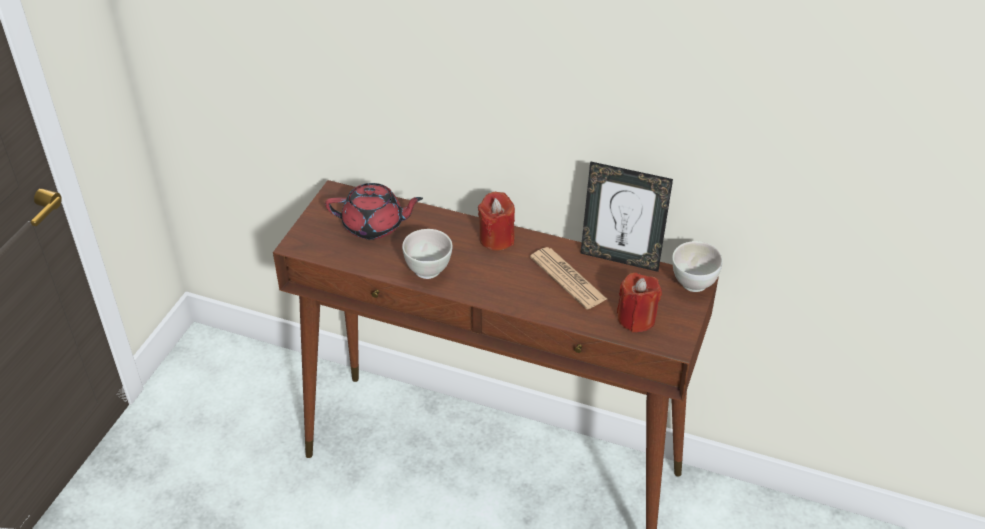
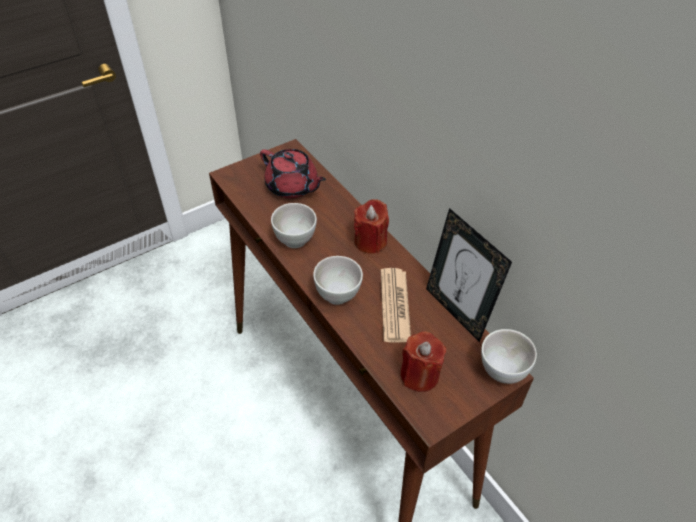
camera: 35 degrees right, 5 degrees up
(513, 295) = (338, 296): none -> white bowl

